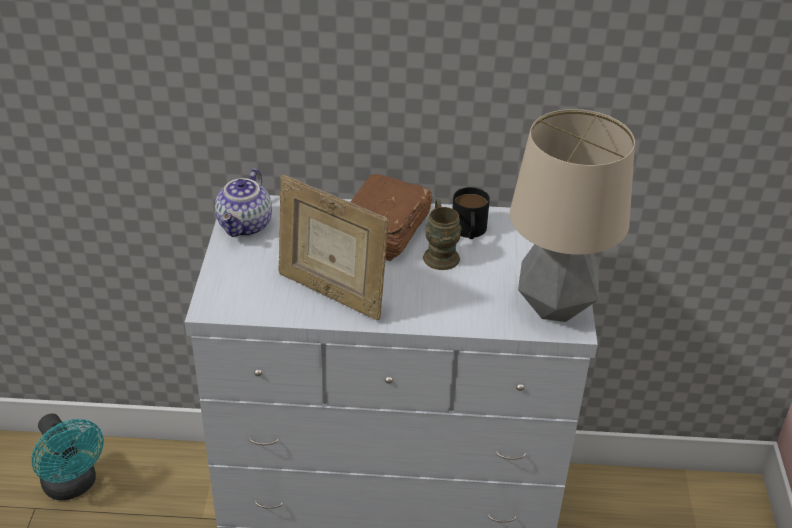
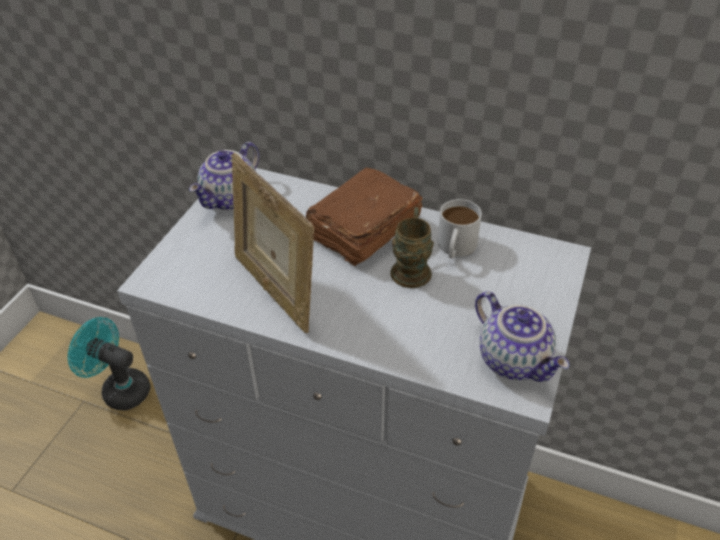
camera: 20 degrees right, 5 degrees up
(73, 486) = (120, 389): turquoise fan -> turquoise fan turned 135 degrees clockwise
(469, 231) = (455, 248): black mug -> white mug
(554, 306) = (515, 360): table lamp -> teapot

